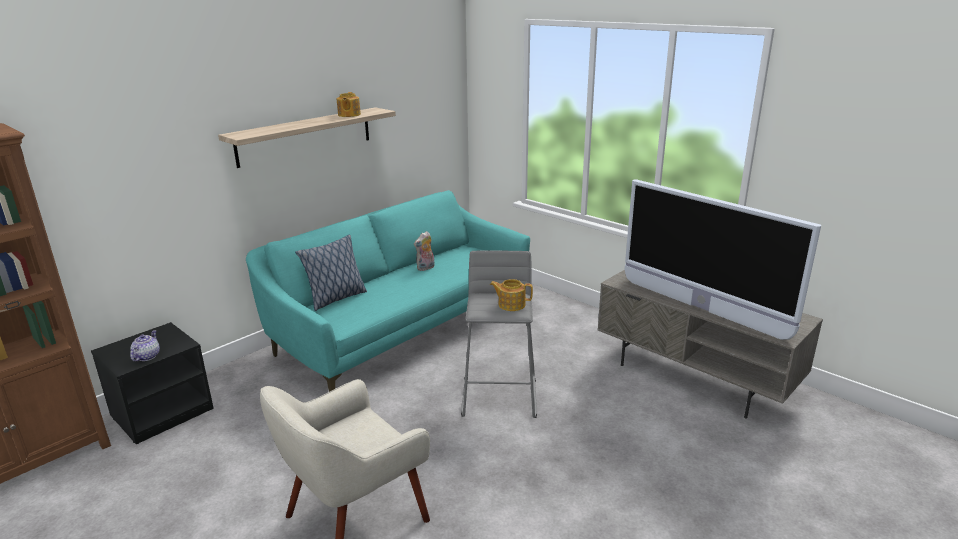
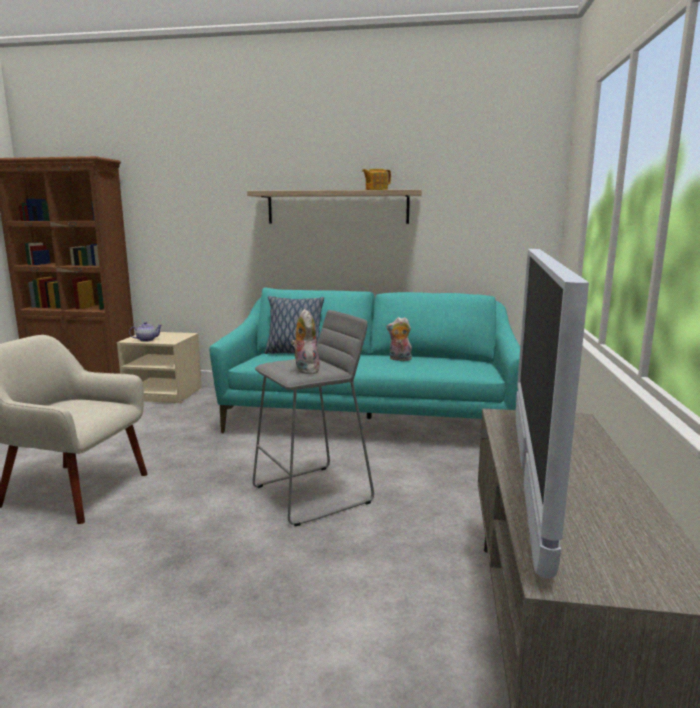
camera: 55 degrees right, 10 degrees down
(163, 412) = (164, 394): black nightstand -> beige nightstand
(511, 304) = (305, 370): teapot -> plush toy

